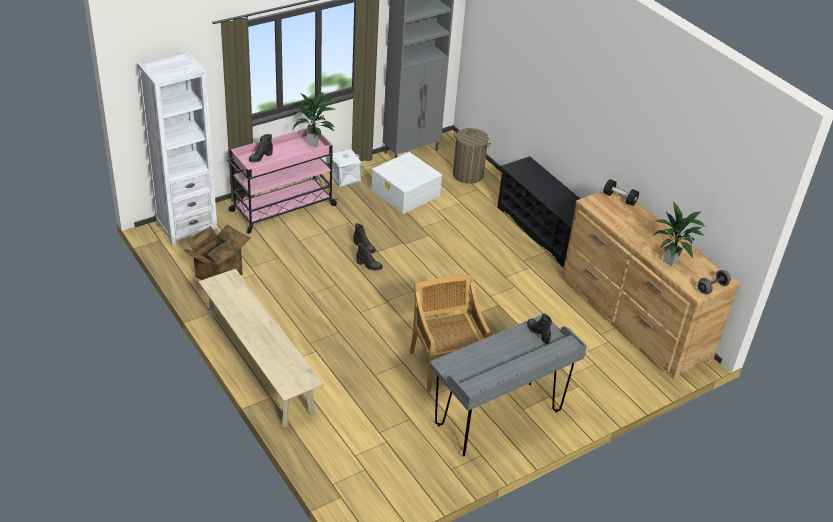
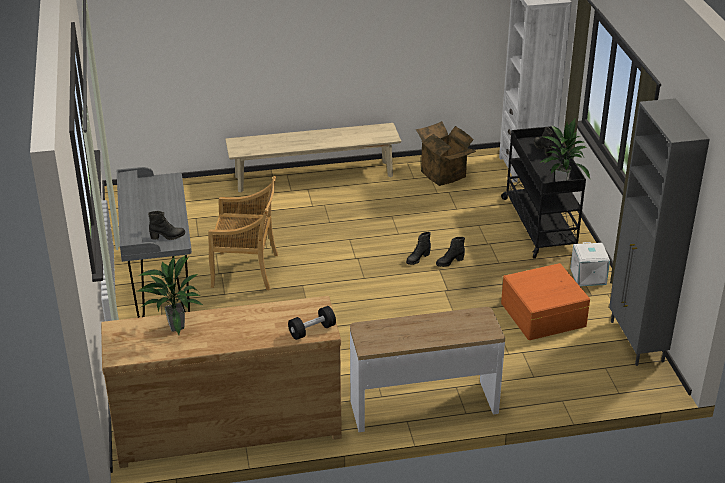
camera: 115 degrees right, 5 degrees down
(282, 208) = (539, 224): pink cart -> black cart
(405, 193) = (542, 314): white storage box -> orange storage box
(468, 174) = (569, 377): laundry basket -> none
(542, 231) = (423, 407): black shoe rack -> console table
(712, 288) = (112, 341): grey dumbbell -> none

